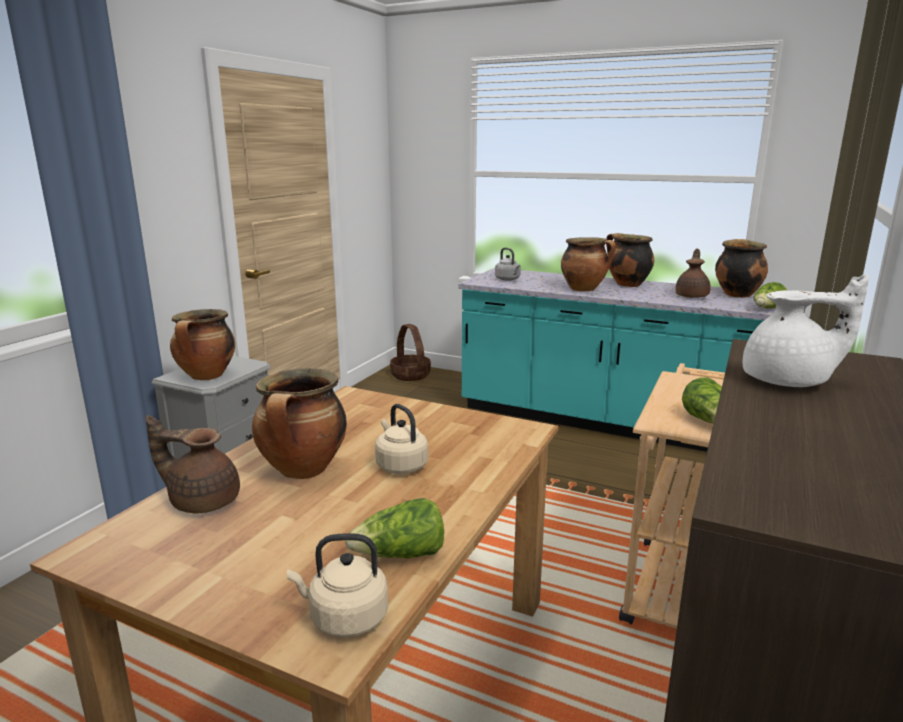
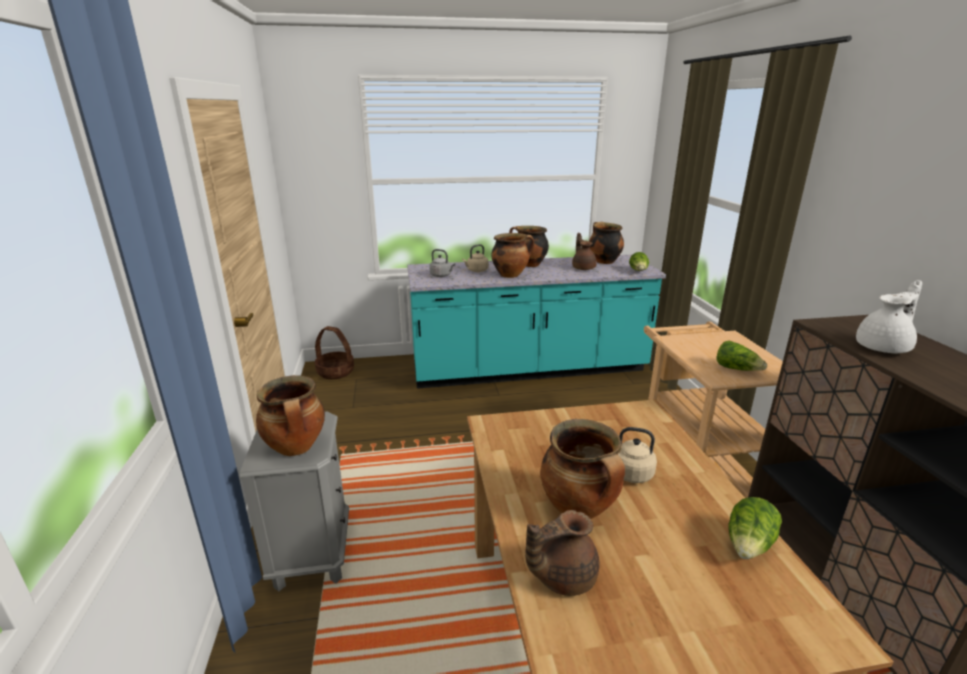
camera: 35 degrees left, 5 degrees up
(344, 618) = (804, 610): beige kettle -> beige kettle (476, 271)

